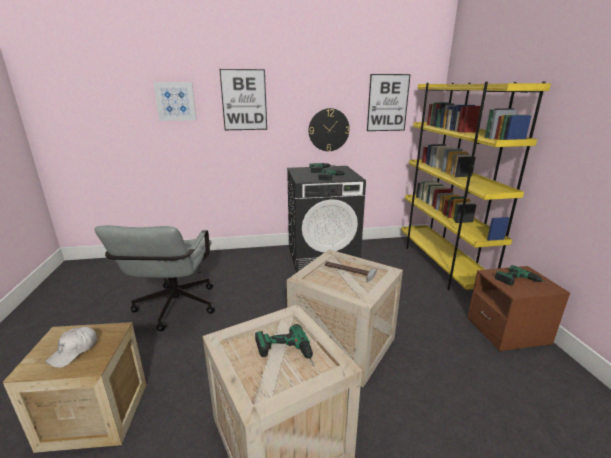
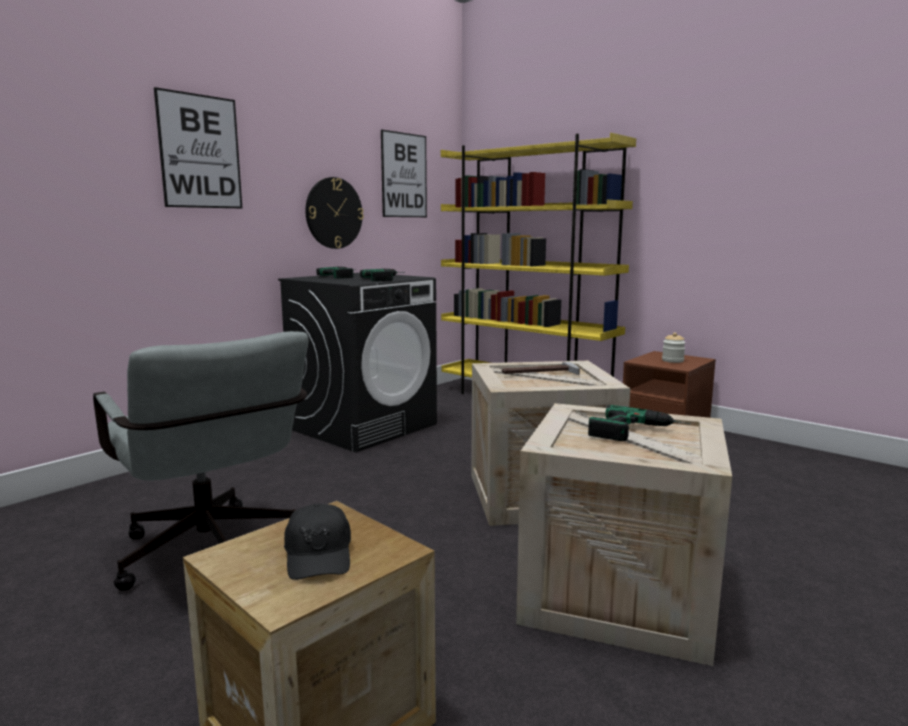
camera: 40 degrees left, 10 degrees down
(74, 351) = (319, 555): white cap -> black cap
(175, 101) = (61, 141): picture -> none
(522, 282) = (672, 360): power drill -> jar

